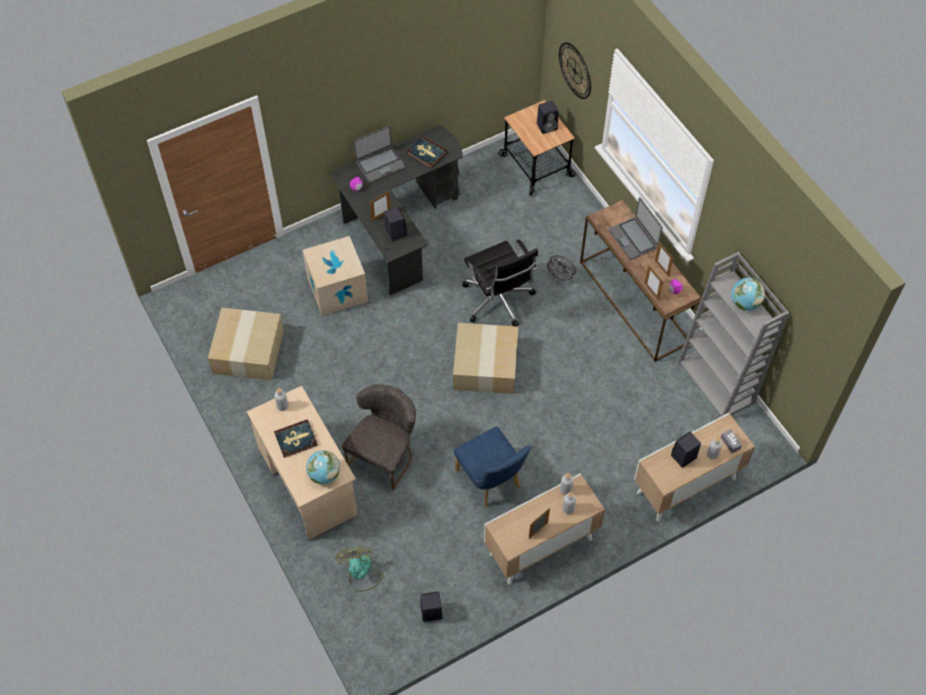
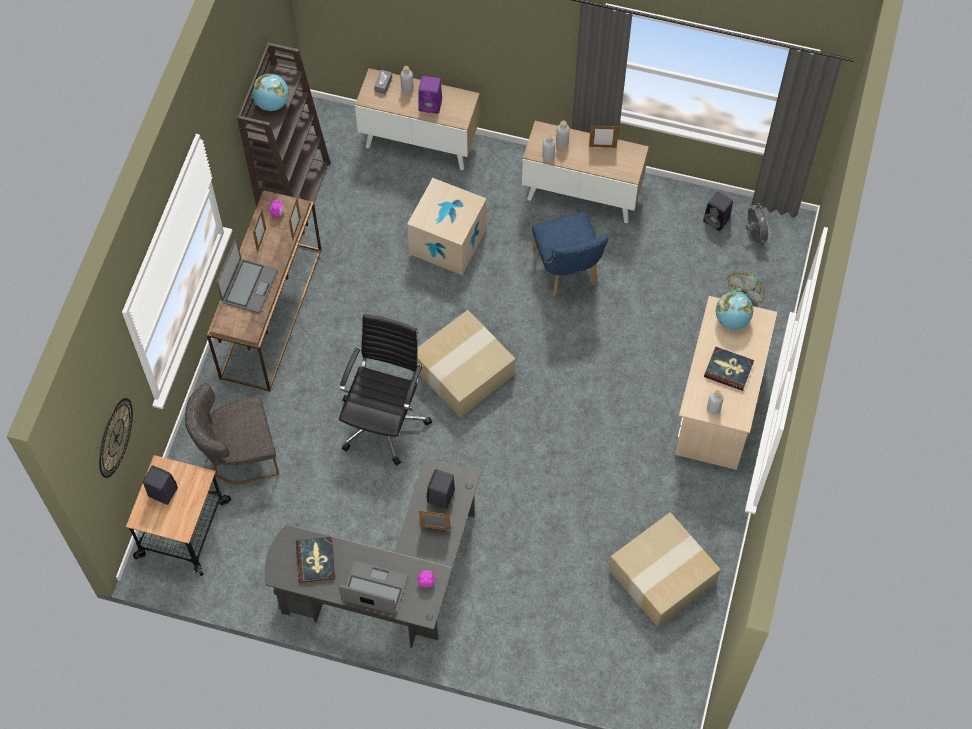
camera: 135 degrees left, 5 degrees up
(337, 289) = (517, 567): cardboard box -> cardboard box (448, 241)
(384, 455) = (632, 369): grey chair -> grey chair (238, 455)
(491, 482) = (567, 272): blue chair -> blue chair turned 150 degrees clockwise
(560, 277) = (304, 393): grey fan -> grey fan (754, 235)
(683, 457) = (431, 105): black speaker -> purple speaker
(717, 382) = (294, 192): grey bookcase -> brown bookcase

